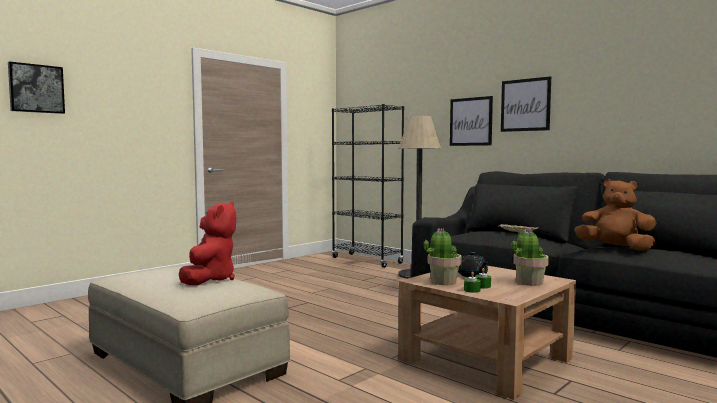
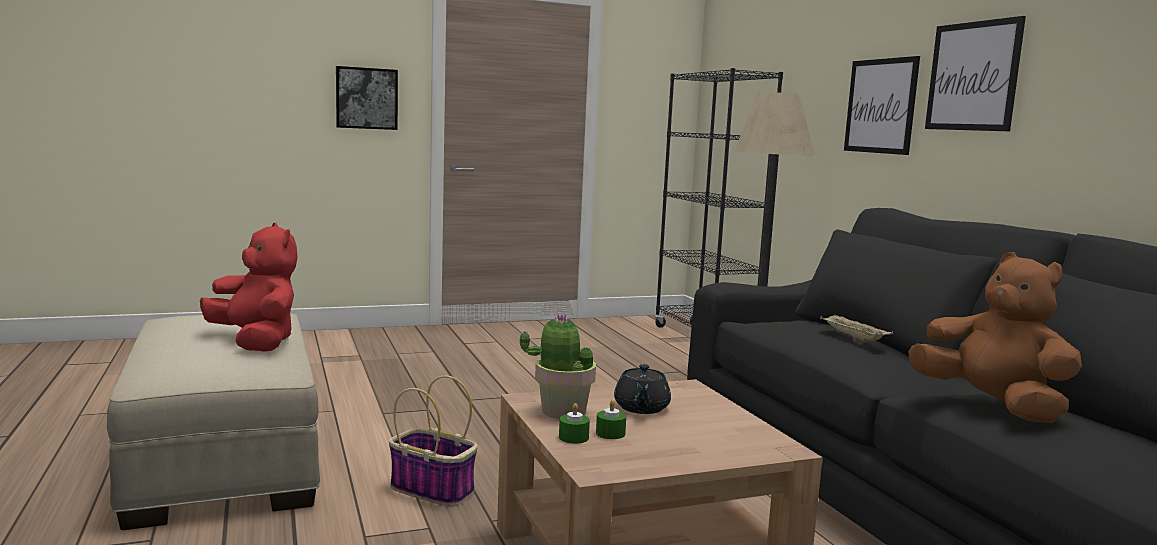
camera: 25 degrees right, 5 degrees up
(36, 88) = (198, 45): picture -> picture (366, 98)
(209, 280) = (256, 342): red plush toy -> red plush toy turned 75 degrees counterclockwise
(340, 352) = (434, 490): none -> basket
(529, 282) = (712, 444): potted plant -> none

